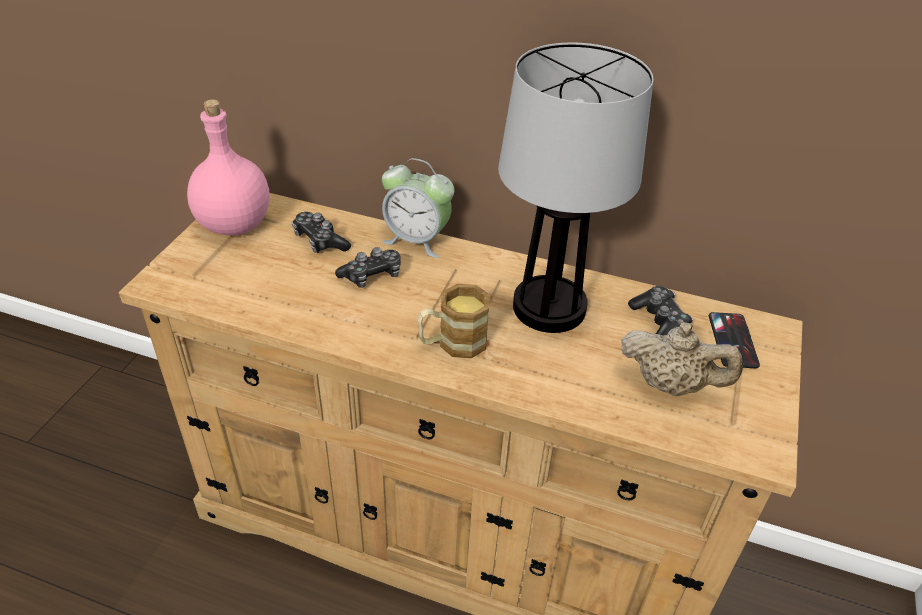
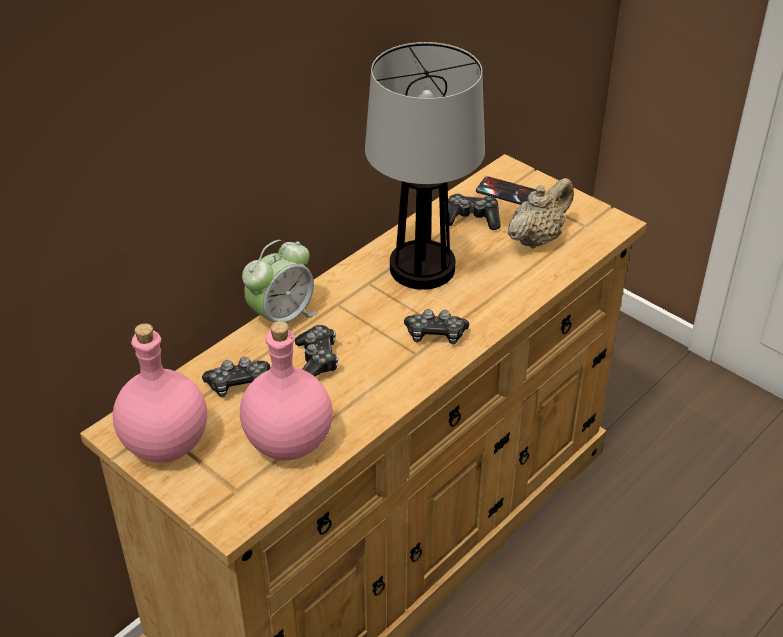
camera: 65 degrees left, 0 degrees up
(261, 289) = (290, 441): none -> pink bottle
(452, 343) = (435, 335): mug -> game controller

